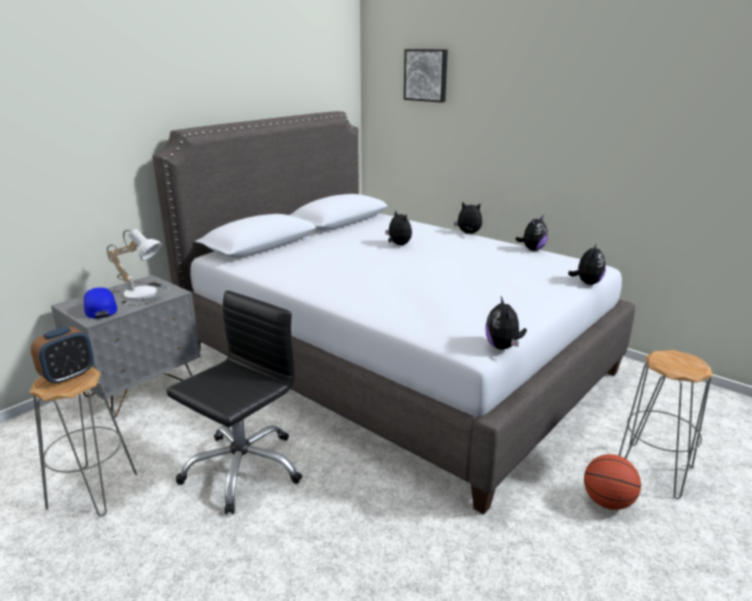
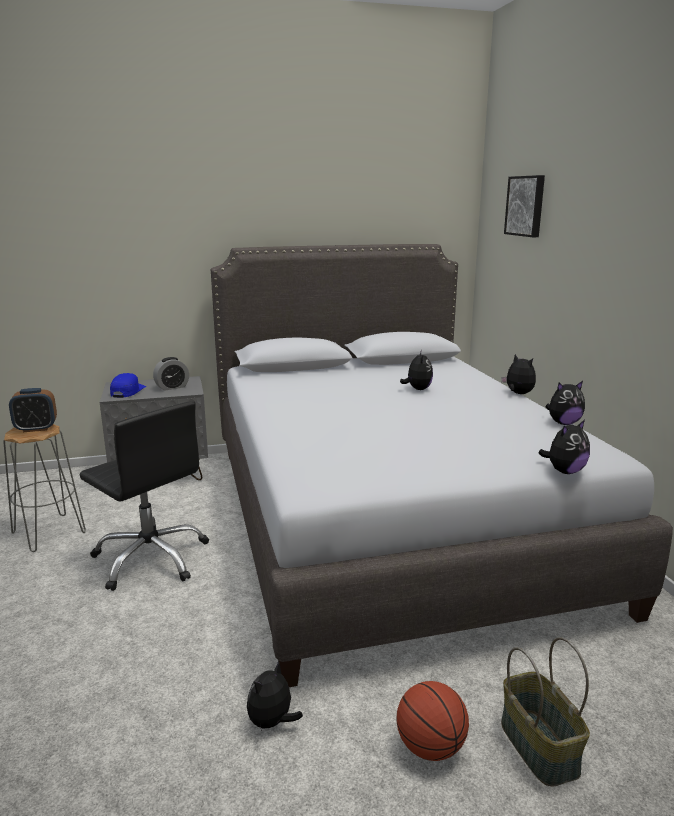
camera: 35 degrees right, 5 degrees down
(144, 293) = (172, 387): table lamp -> alarm clock
(242, 468) = (151, 558): black office chair -> black office chair turned 60 degrees clockwise
(503, 347) = (336, 500): plush toy -> plush toy (272, 722)
(654, 471) = (540, 747): grey stool -> basket

